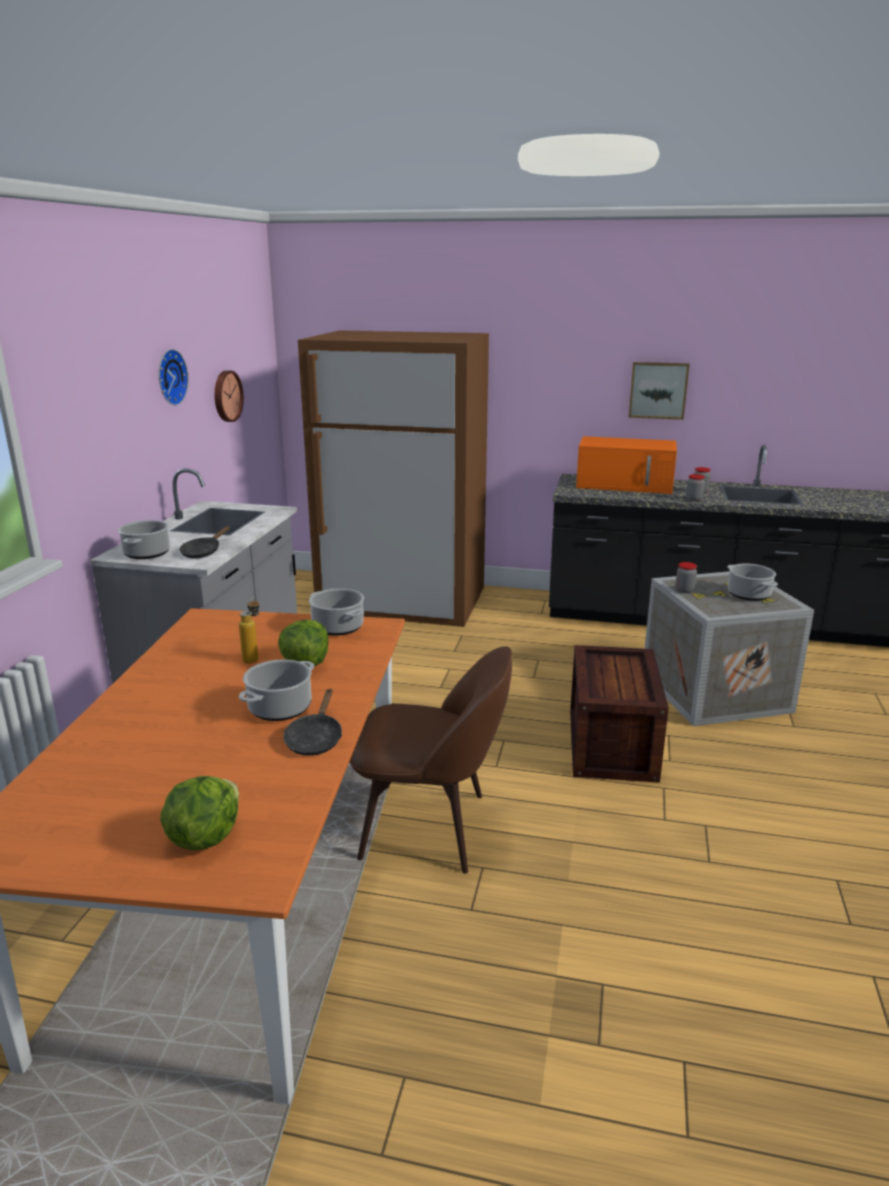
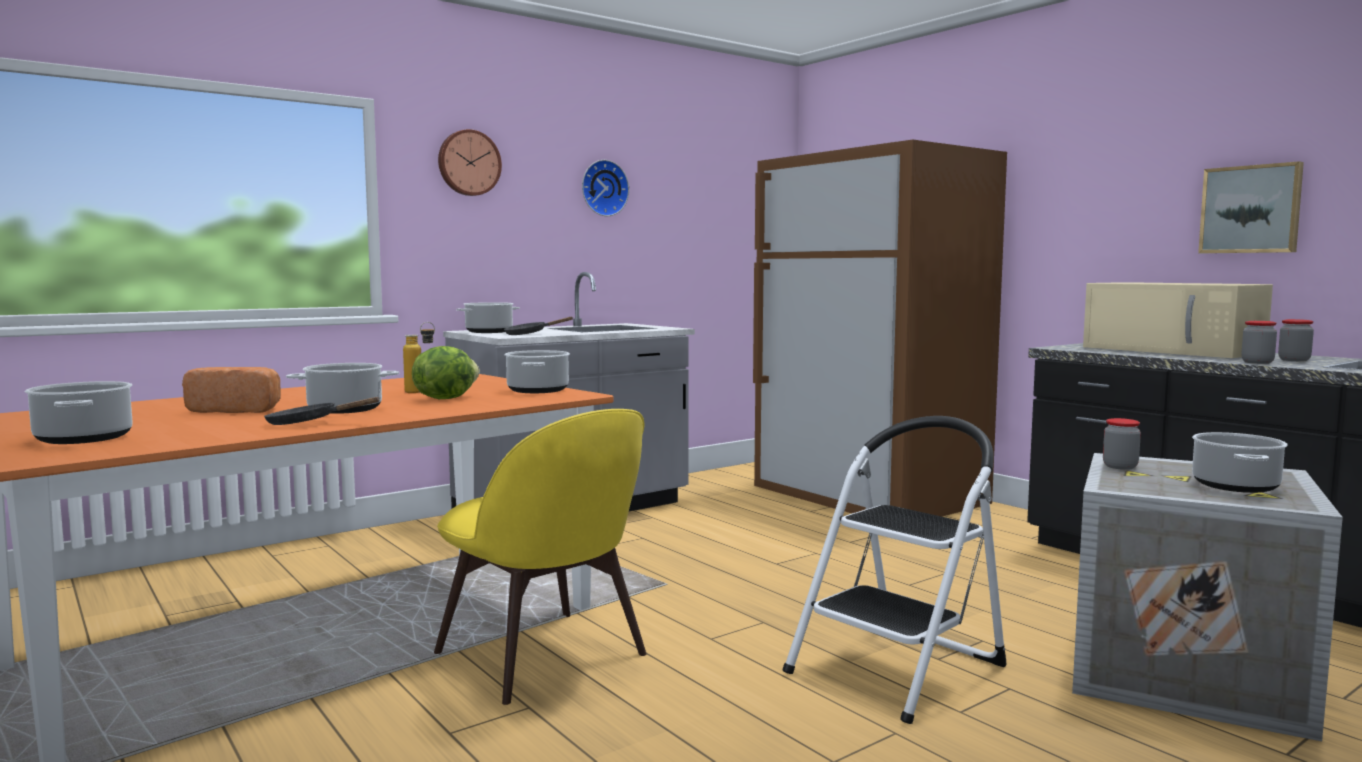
camera: 40 degrees right, 15 degrees down
(192, 742) = (238, 410): none -> bread
(204, 837) = (83, 438): lettuce -> cooking pot
(226, 396) = (695, 228): wall clock -> wall clock (468, 163)
(315, 739) = (309, 423): black frying pan -> black frying pan turned 45 degrees clockwise
(430, 827) = (545, 657): brown chair -> yellow chair
(611, 743) = (901, 668): crate -> step ladder
(626, 485) = (1174, 350): orange microwave -> beige microwave

